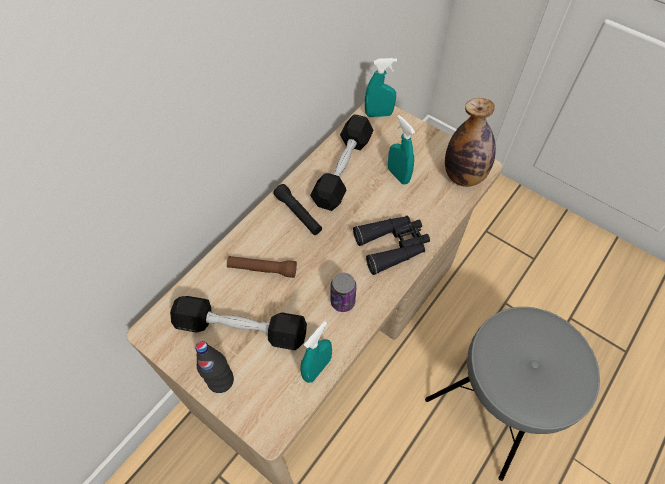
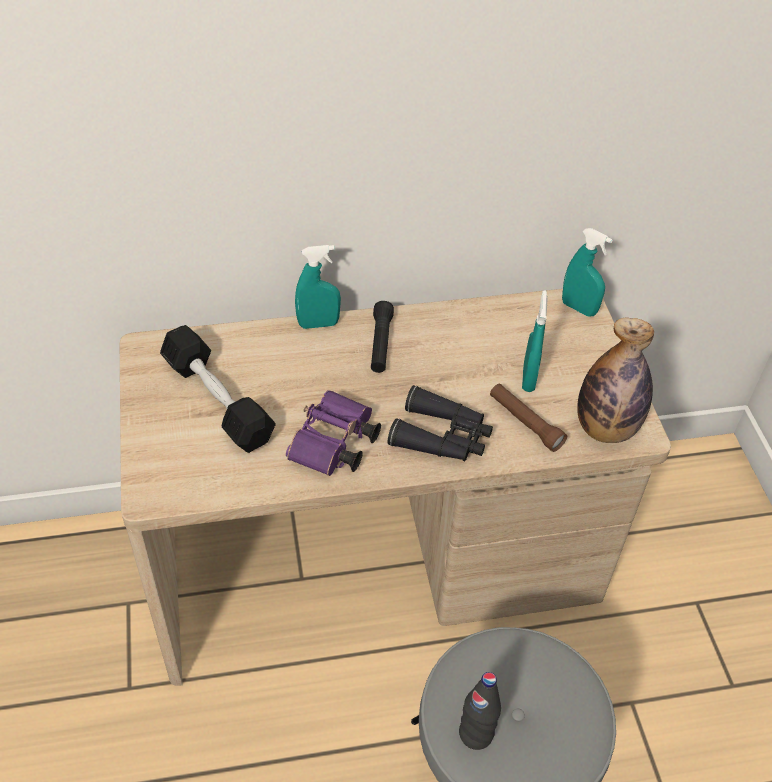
camera: 40 degrees right, 10 degrees down
(221, 380) = (155, 427): black bottle -> black bottle (475, 734)
(262, 269) = (291, 366): brown flashlight -> brown flashlight (525, 423)
(317, 368) = (244, 482): turquoise spray bottle -> turquoise spray bottle (318, 324)
(342, 301) = (333, 447): can -> purple binoculars
(343, 170) = (473, 335): black dumbbell -> none

